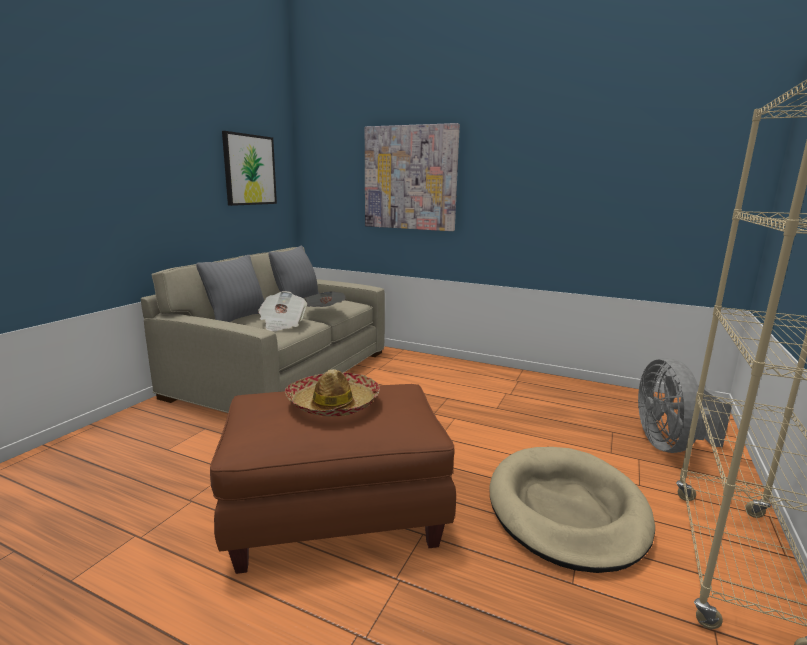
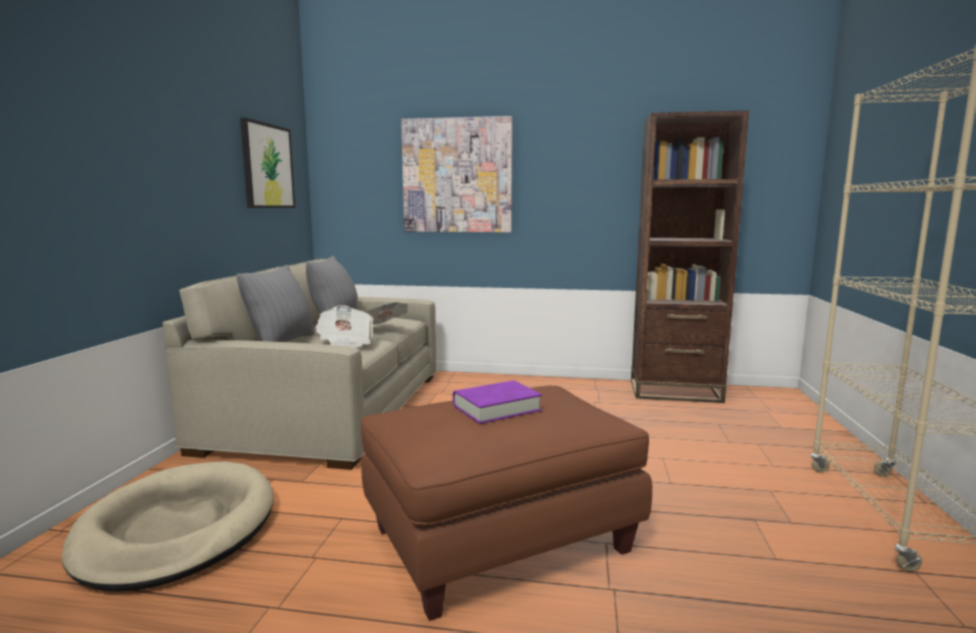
camera: 15 degrees left, 5 degrees down
(333, 404) = (496, 408): hat -> purple book
(566, 510) = (726, 497): beige dog bed -> beige dog bed (177, 529)
(592, 392) = (675, 391): none -> brown bookcase
(670, 444) = (775, 428): grey fan -> none

